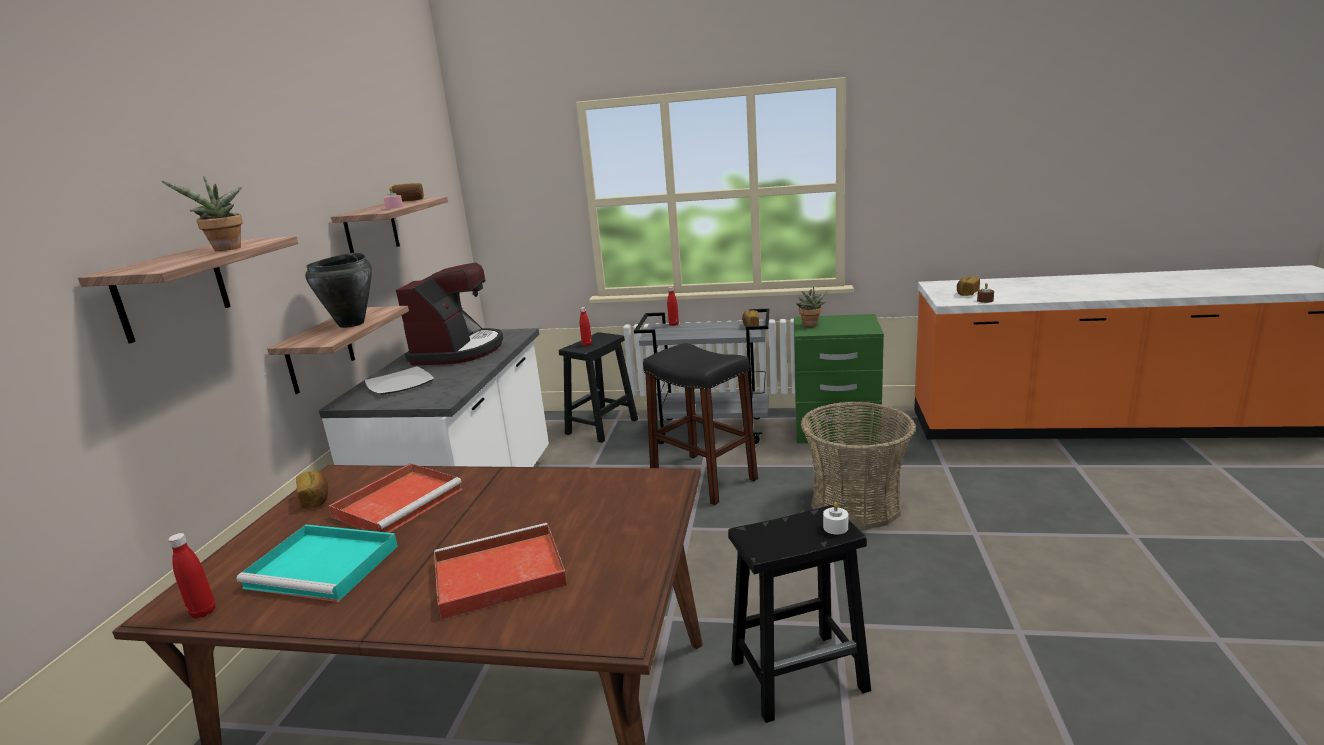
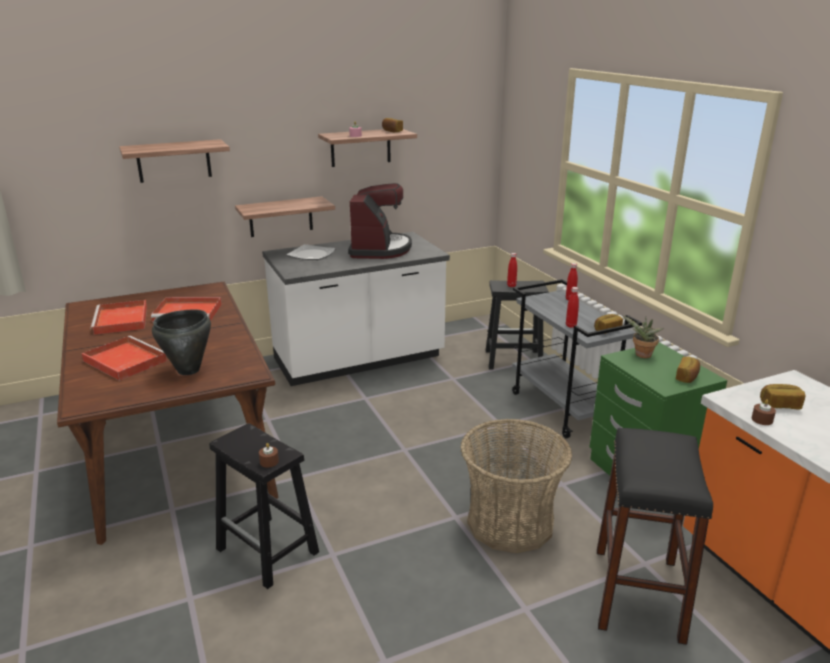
camera: 55 degrees right, 5 degrees up
(203, 612) = (79, 312): red bottle -> red bottle (571, 326)
(226, 249) = (184, 146): potted plant -> none
(316, 499) = (184, 293): bread -> bread (687, 377)
(325, 566) = (121, 320): turquoise tray -> red tray
(352, 324) = (286, 206): black cooking pot -> black cooking pot (189, 370)
(458, 351) = (379, 249): coffee machine -> coffee machine turned 60 degrees counterclockwise
(703, 478) = (480, 431): black stool -> black stool (638, 593)
(835, 527) = (269, 461): white candle -> brown candle

